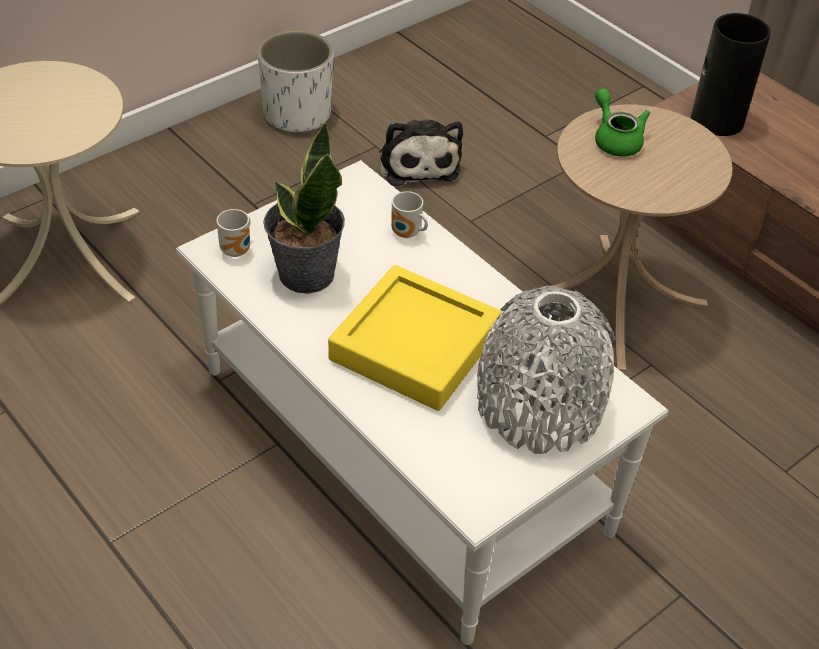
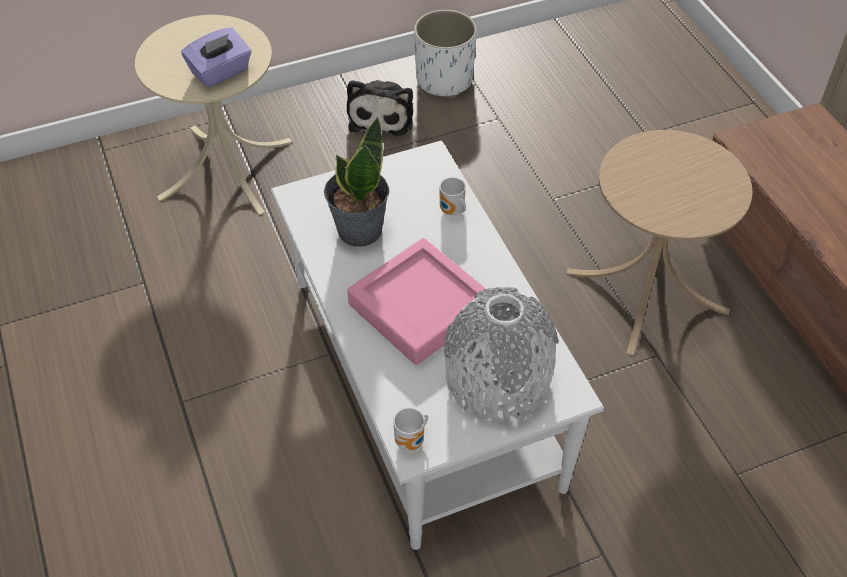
camera: 20 degrees right, 5 degrees up
(65, 125) = (220, 72): none -> purple tissue box
(238, 250) = (315, 199): mug -> mug (412, 441)
(414, 346) = (419, 307): yellow tray -> pink tray
(418, 162) = (528, 139): plush toy -> plush toy (382, 115)
(615, 139) = (656, 161): green teapot -> none
(716, 120) = (770, 155): vase -> none

